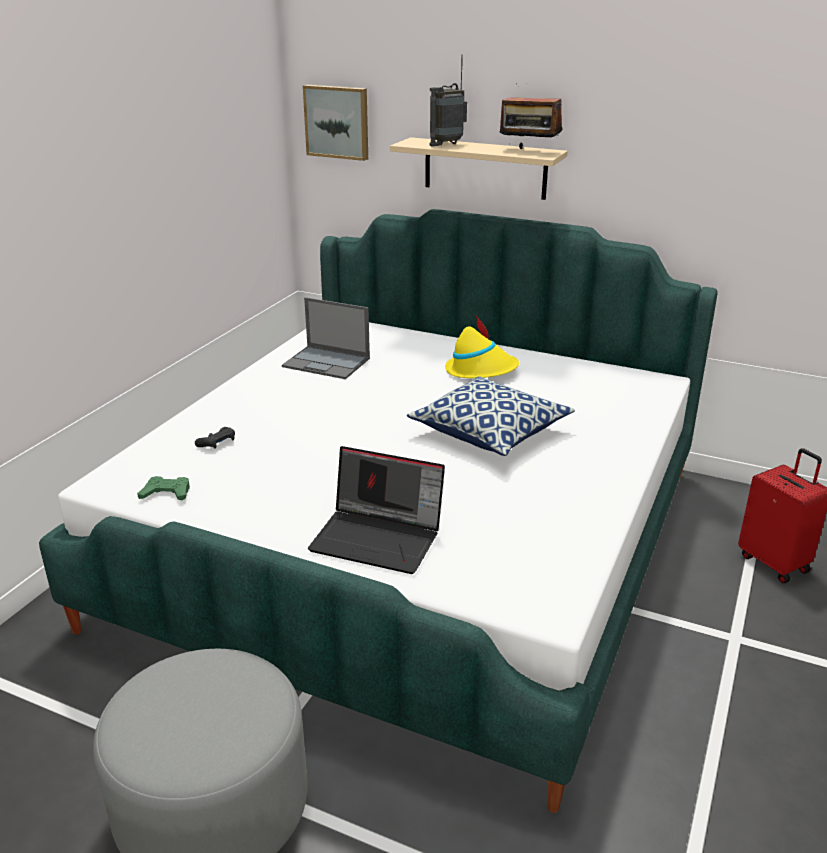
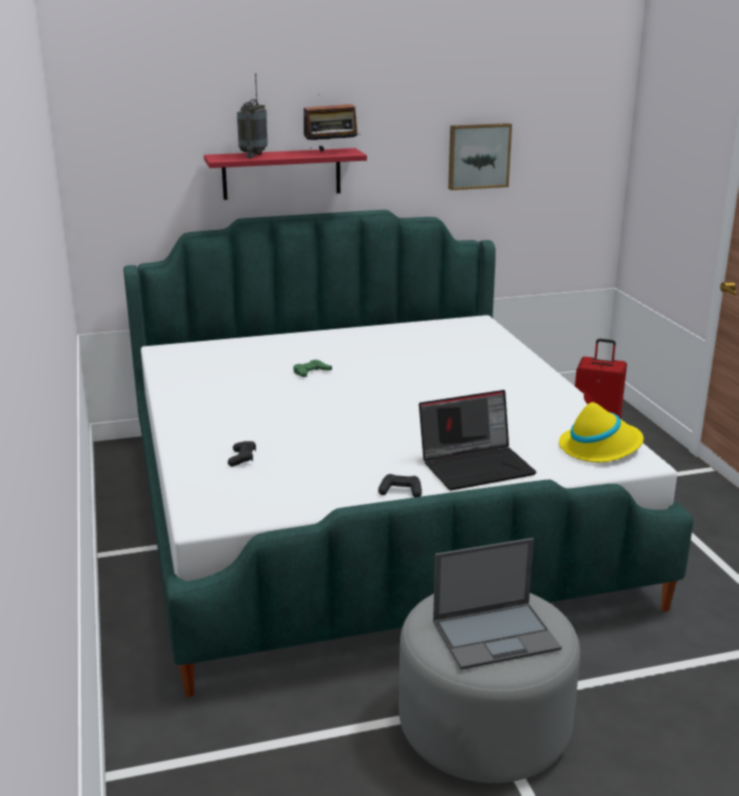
camera: 40 degrees left, 5 degrees down
(166, 493) = (272, 503): green game controller -> green game controller (311, 372)
(271, 531) = (400, 491): none -> black game controller
(327, 363) = (218, 379): laptop -> laptop (496, 635)
(337, 122) = (121, 149): picture -> picture (478, 156)
(481, 370) = (349, 349): yellow hat -> yellow hat (600, 448)
(485, 168) = (281, 173): beige shelf -> red shelf
(490, 432) = (429, 384): pillow -> none

